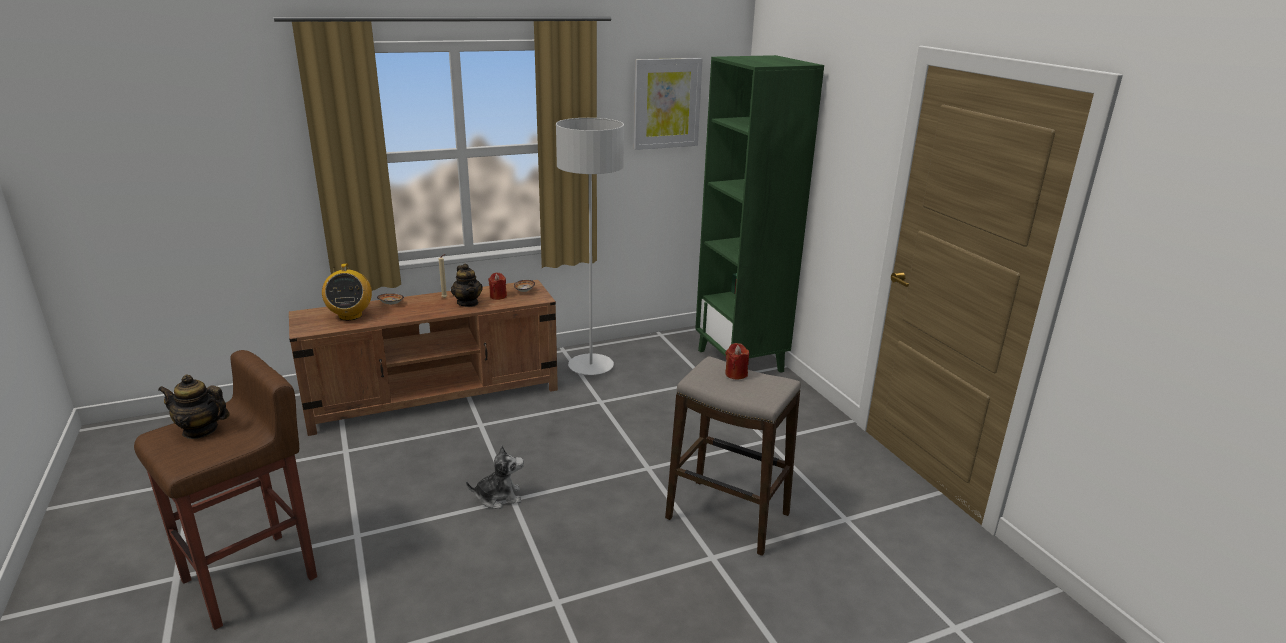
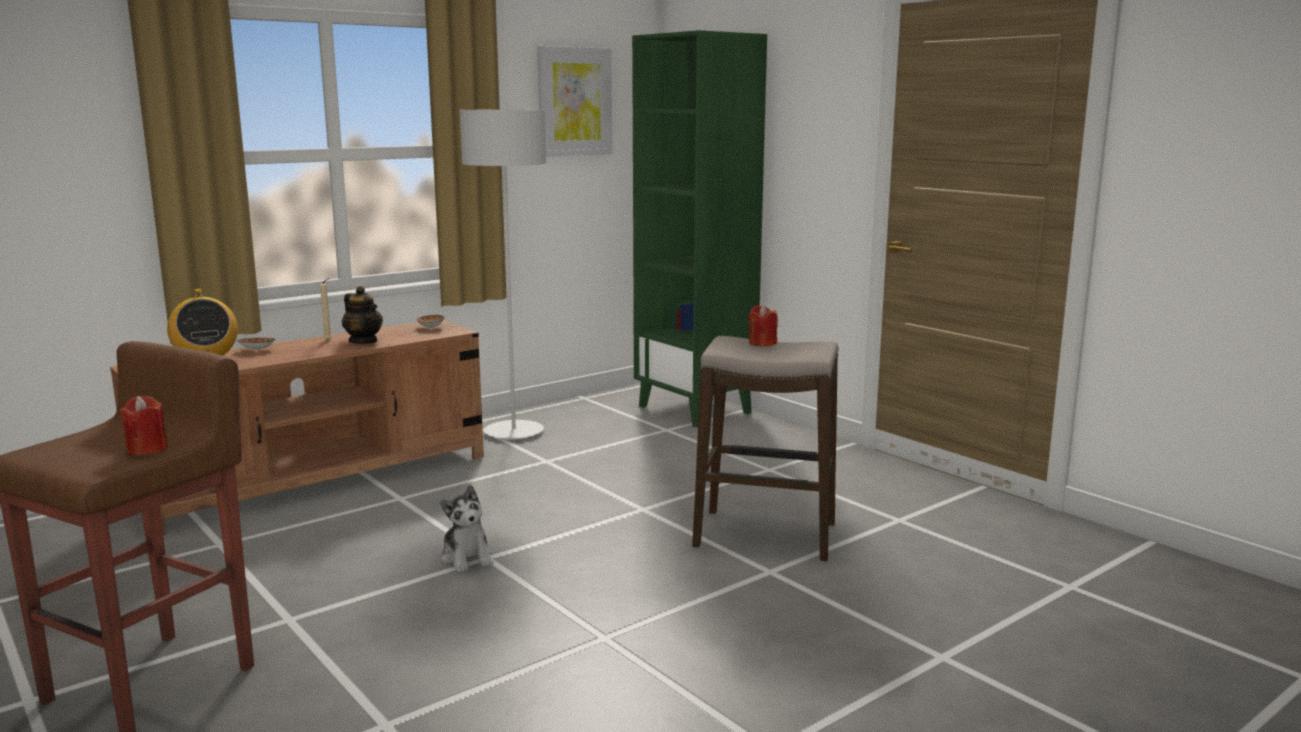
camera: 15 degrees left, 10 degrees down
(200, 430) = (90, 443): teapot -> none
(498, 296) = (400, 334): red candle -> red candle (147, 449)
(499, 497) = (467, 558): plush toy -> plush toy turned 90 degrees clockwise

